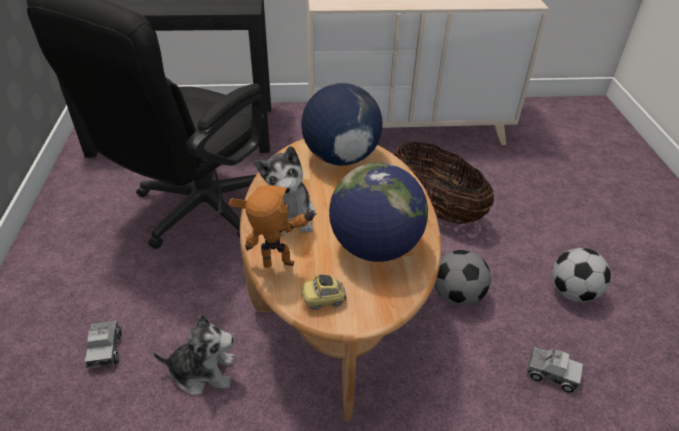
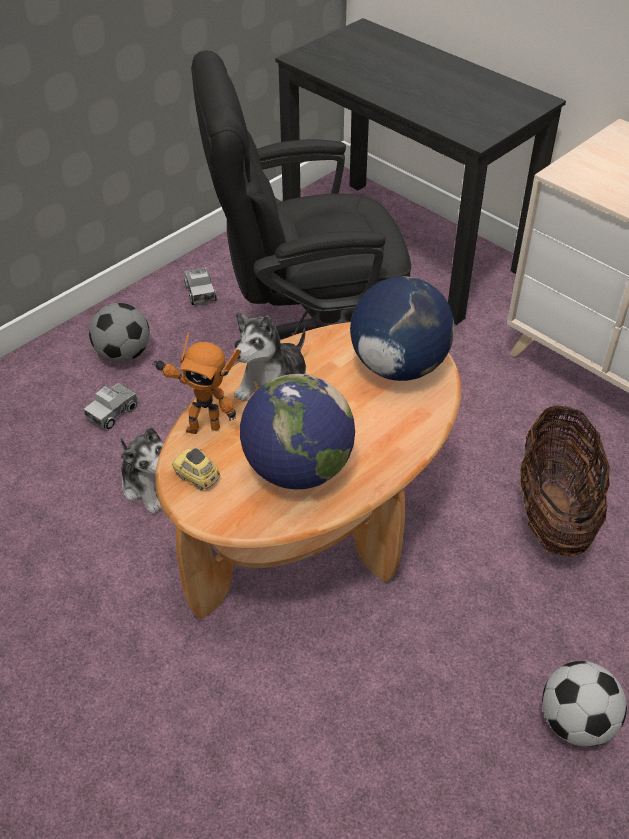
camera: 50 degrees right, 5 degrees up
(279, 268) = (203, 426): toy robot -> toy robot turned 135 degrees clockwise
(457, 295) = (440, 612): football -> football (123, 354)
(551, 374) = (422, 760): toy truck -> toy truck (200, 293)

